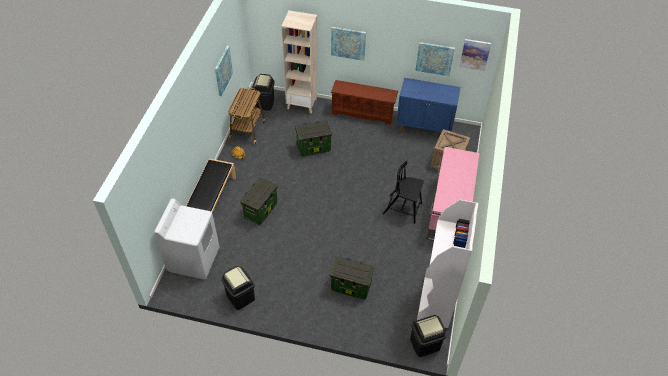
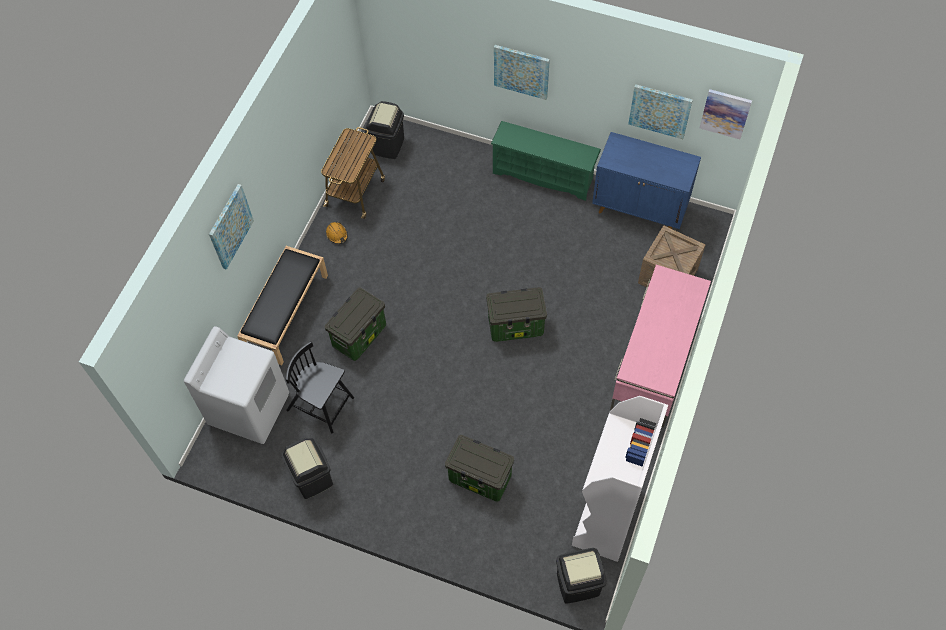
camera: 10 degrees right, 10 degrees up
(223, 70) = (313, 109): picture -> picture (230, 226)
(302, 104) = (448, 151): beige bookcase -> none
(314, 147) = (456, 232): storage box -> storage box (516, 326)
(363, 113) = (544, 175): brown shoe rack -> green shoe rack
(403, 209) = (581, 354): black chair -> black chair (321, 405)

